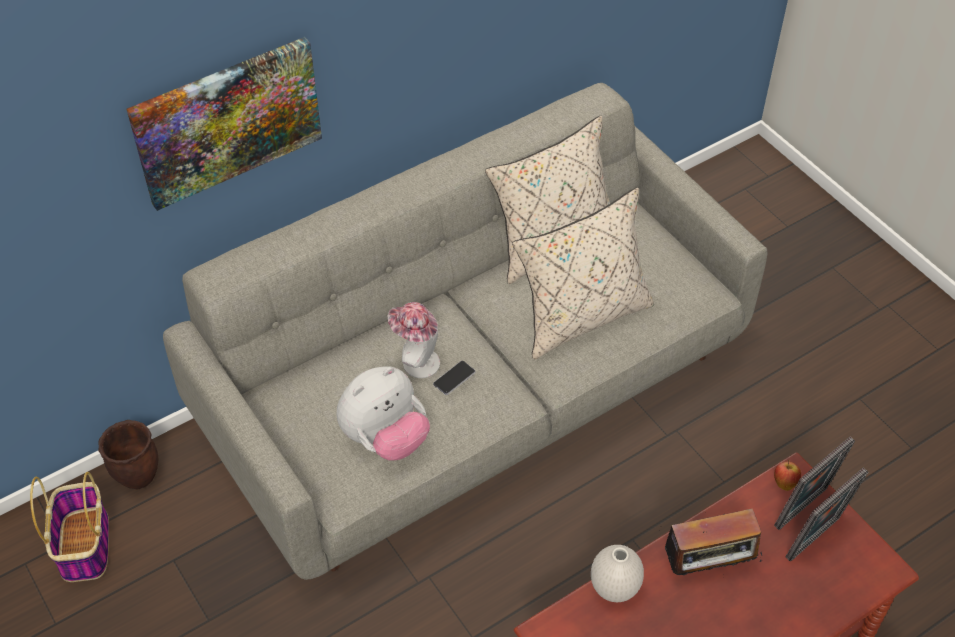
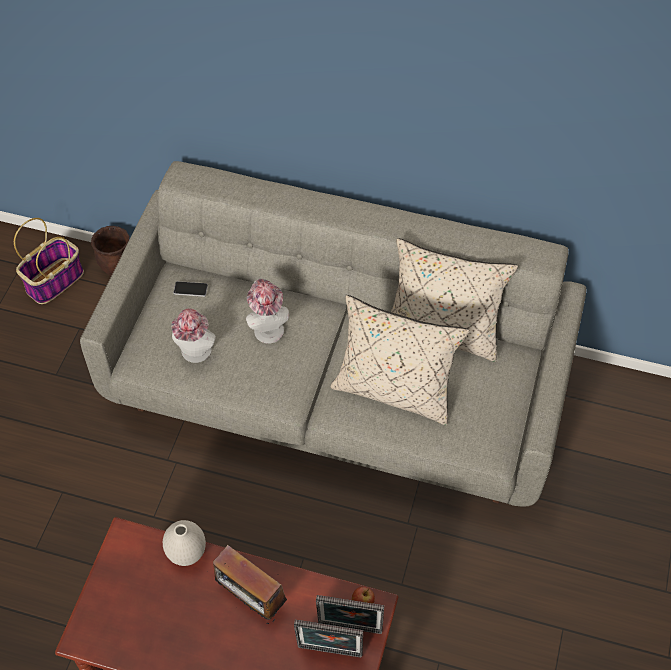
camera: 50 degrees right, 5 degrees up
(227, 121) = (226, 78): picture -> none
(385, 438) = (195, 354): plush toy -> hat
(454, 378) = (274, 356): phone -> phone (190, 289)

